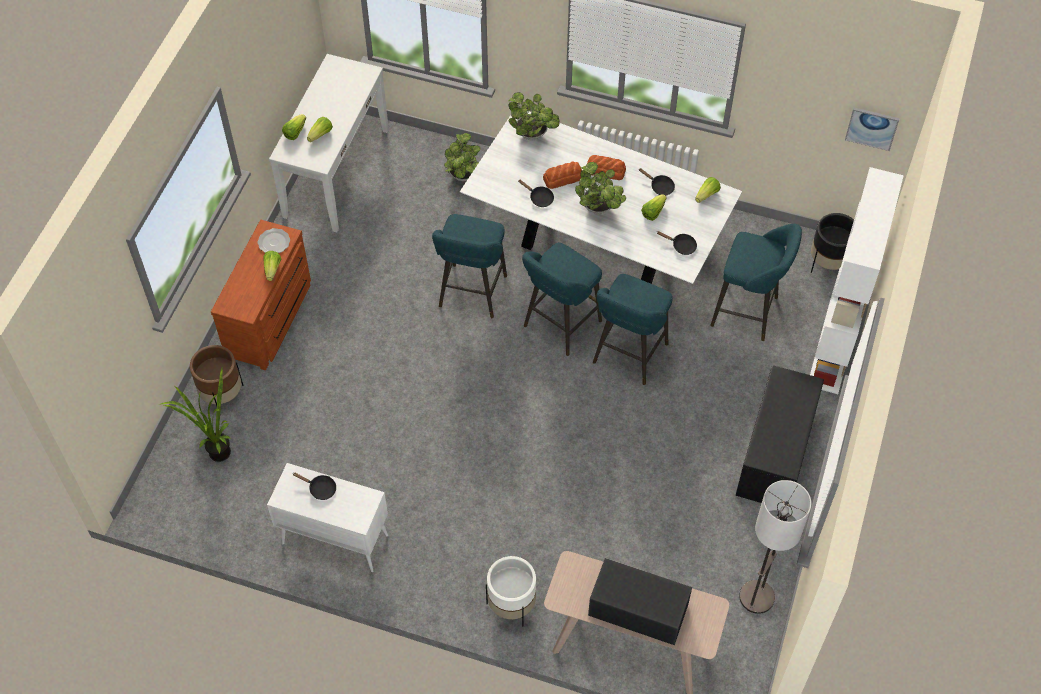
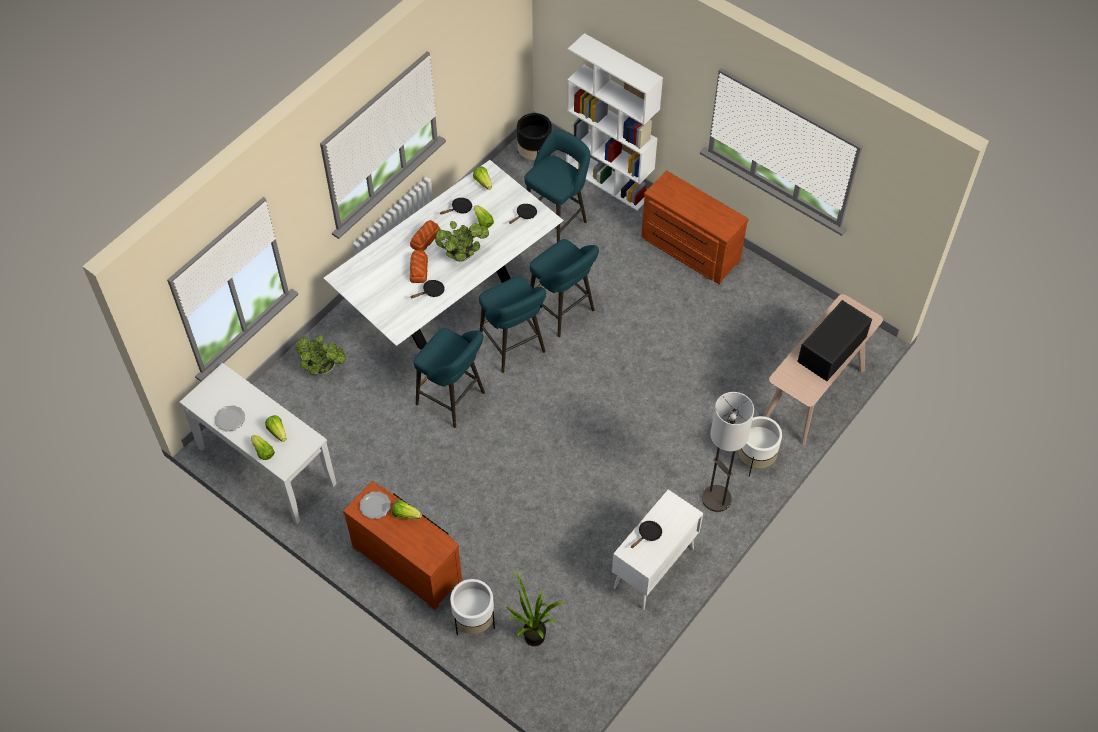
camera: 70 degrees left, 0 degrees up
(222, 395) = (474, 621): brown planter -> white planter
(322, 95) = (230, 419): none -> plate
(533, 135) = (362, 275): potted plant -> none
(756, 597) = (800, 304): floor lamp -> floor lamp (716, 499)
(776, 455) = (689, 250): black bench -> brown dresser
(872, 128) = (510, 43): picture -> none

